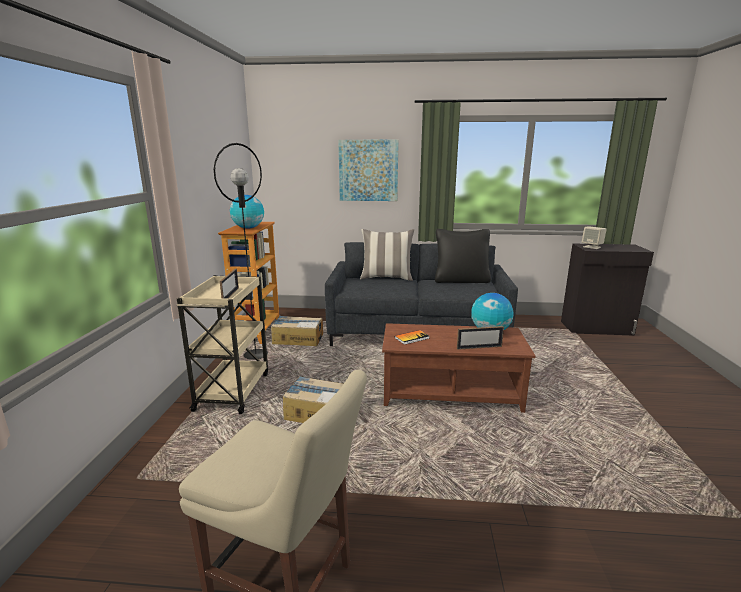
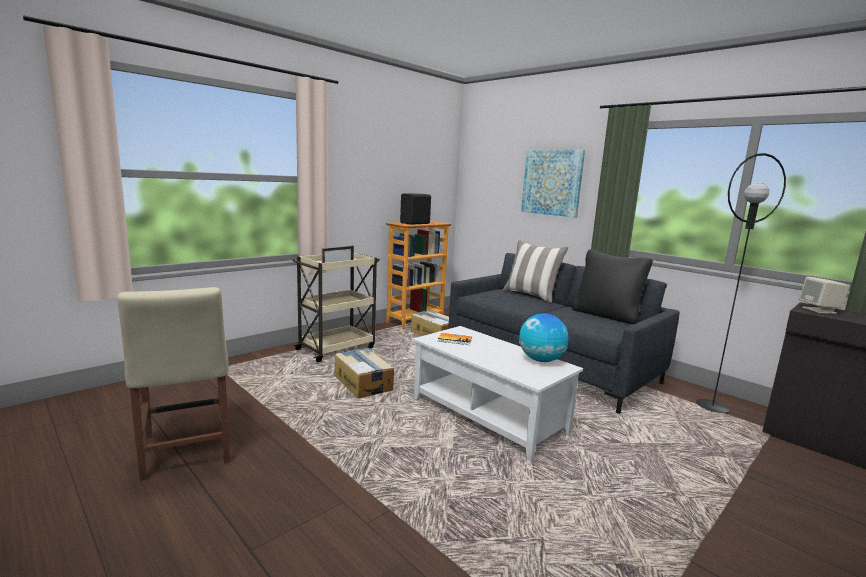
camera: 40 degrees right, 5 degrees down
(248, 228) = (416, 223): globe -> black speaker
(255, 355) = (388, 334): black floor lamp -> black floor lamp (712, 406)
(450, 393) = (488, 416): brown coffee table -> white coffee table
(479, 347) = (497, 365): picture frame -> none

